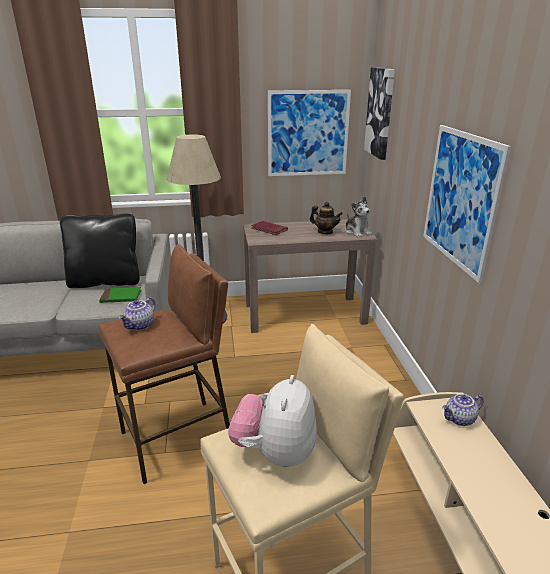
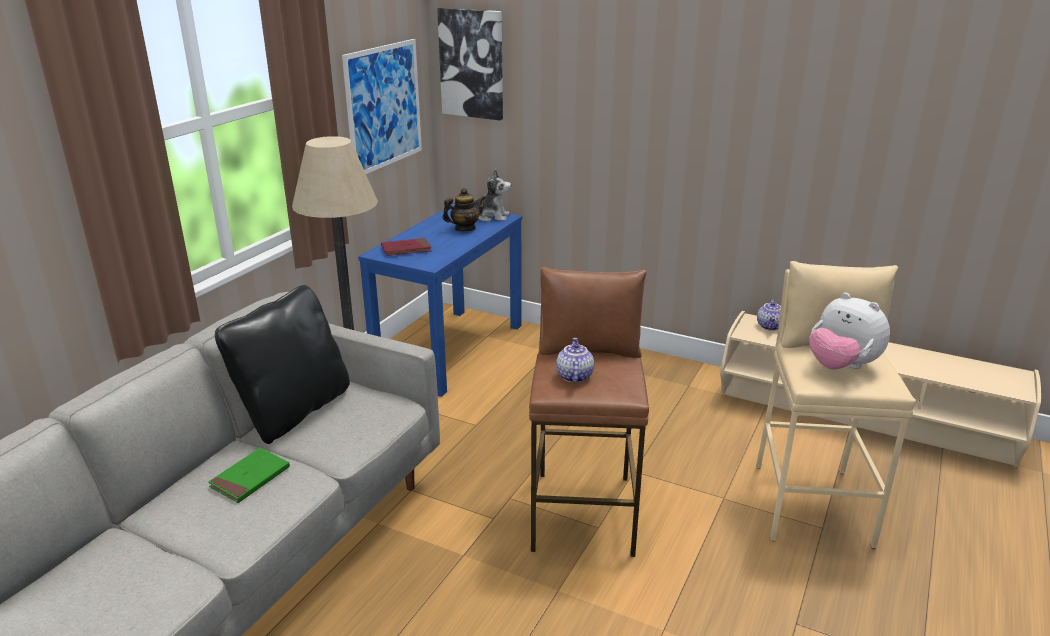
camera: 55 degrees left, 0 degrees up
(121, 297) = (366, 409): green book -> green book (250, 478)
(140, 326) = (573, 376): teapot -> teapot turned 150 degrees counterclockwise
(305, 313) = (450, 349): brown console table -> blue console table
(460, 199) = (687, 136): picture -> none

